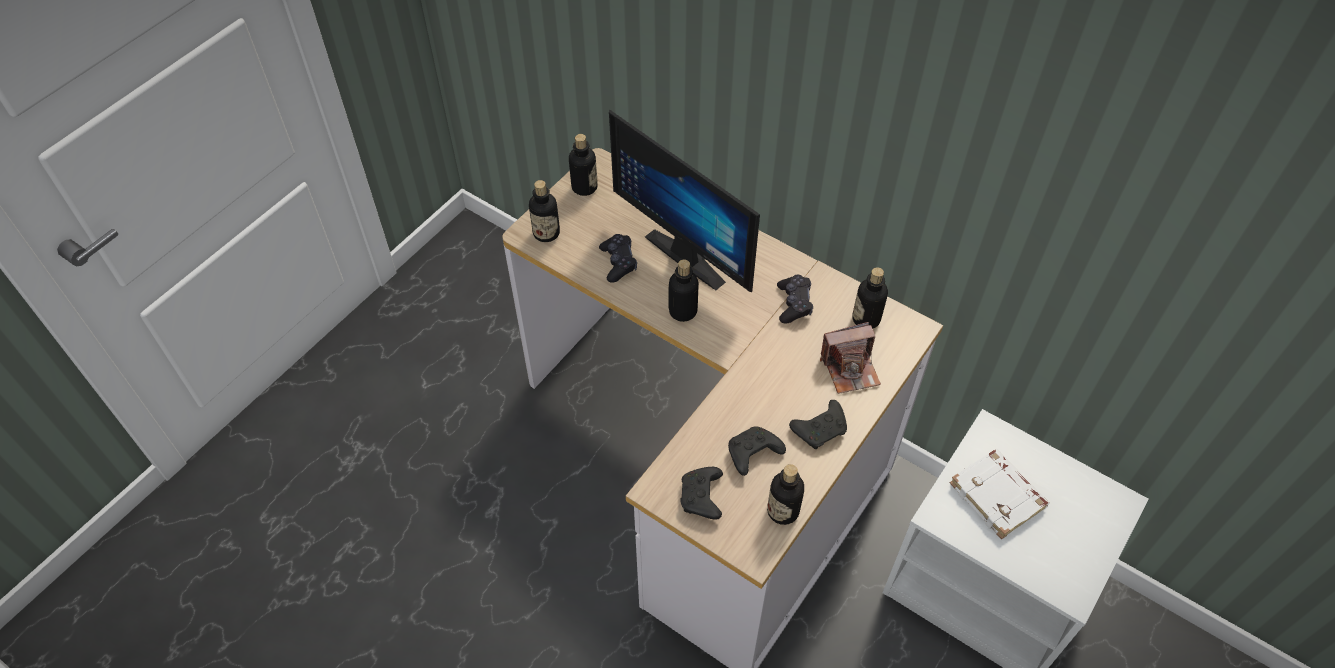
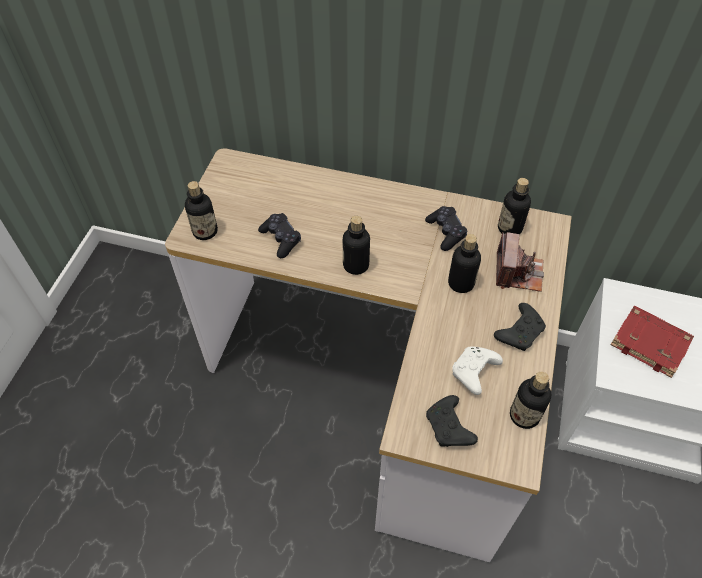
camera: 20 degrees left, 0 degrees up
(584, 187) = (223, 183): bottle -> bottle (461, 283)
(692, 252) = (341, 213): monitor -> none
(752, 455) = (474, 373): black game controller -> white game controller
(850, 369) = (518, 273): camera -> camera turned 45 degrees counterclockwise
(998, 496) = (651, 343): white book -> red book

